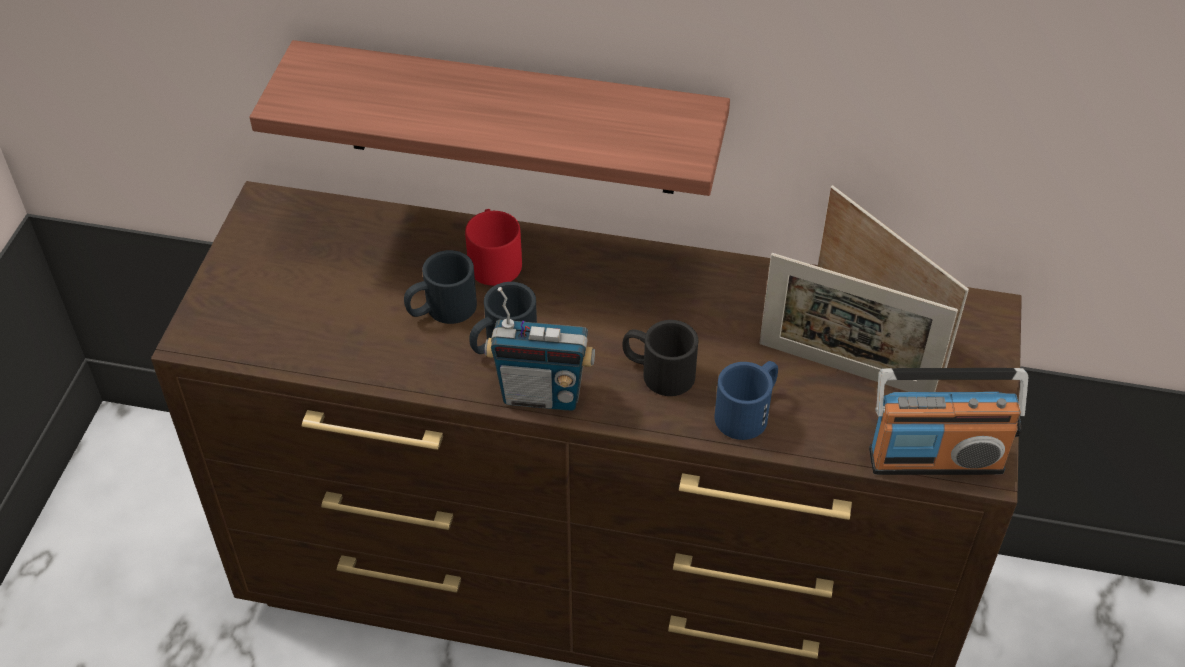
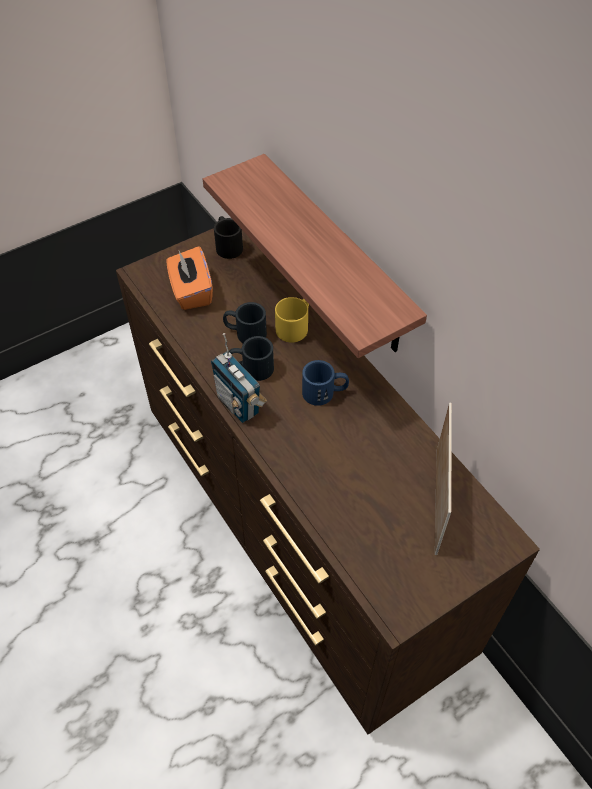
camera: 45 degrees right, 5 degrees up
(302, 311) = (191, 292): none -> orange tissue box
(492, 259) = (294, 326): red mug -> yellow mug
(657, 372) = (301, 436): black mug -> black mug (227, 245)
(748, 411) = (318, 488): blue mug -> blue mug (325, 392)
(845, 370) = (390, 508): picture frame -> none
(935, 459) = (378, 590): radio -> none

